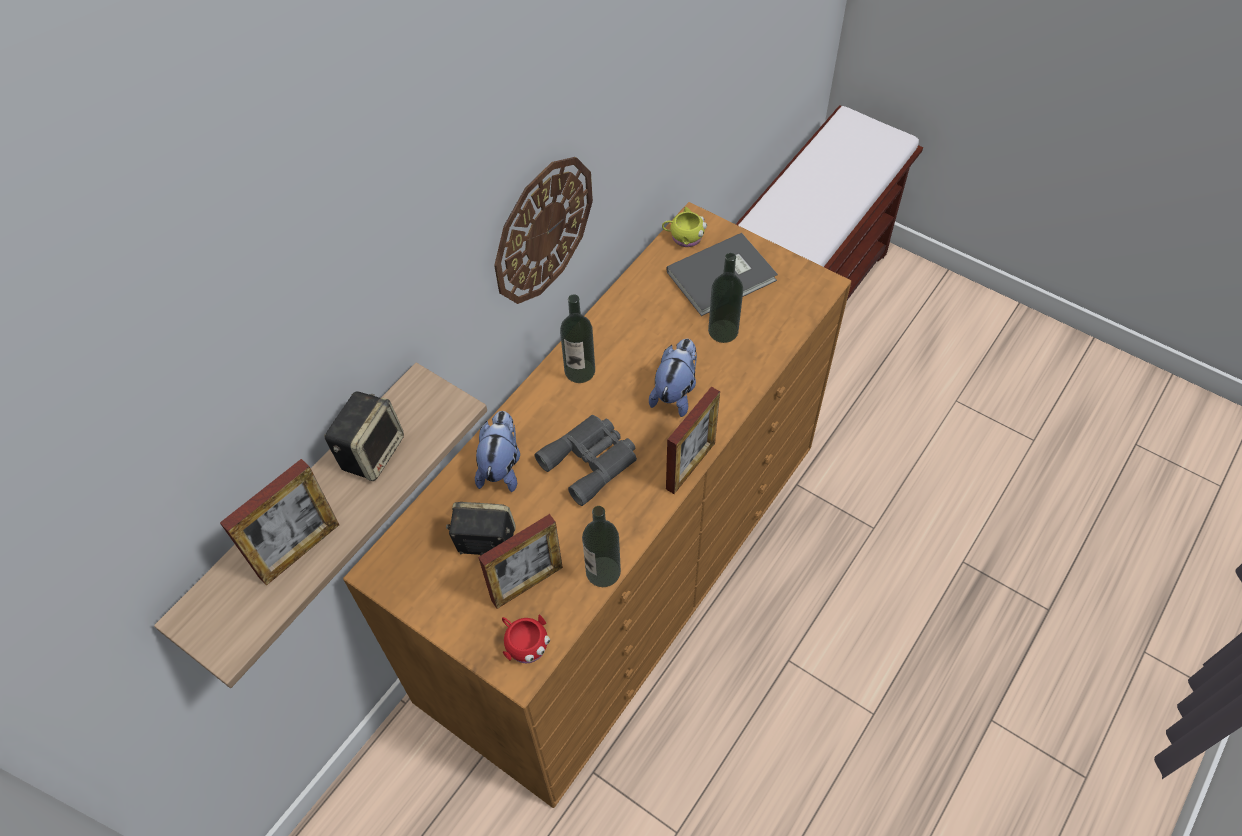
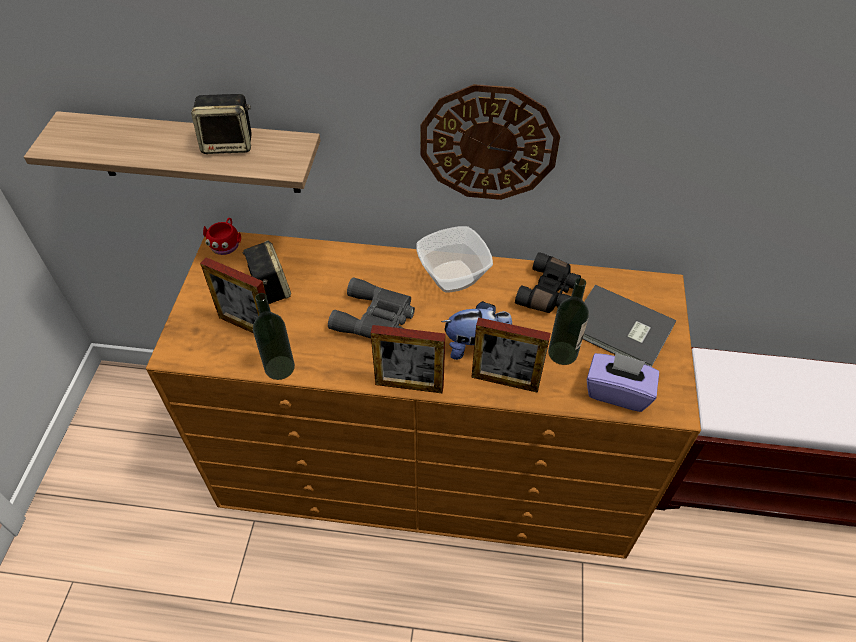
camera: 60 degrees right, 5 degrees down
(299, 550) = (133, 145): picture frame -> picture frame (505, 381)
(501, 466) = (339, 269): plush toy -> none
(524, 643) = (197, 346): red mug -> red mug (226, 244)
(580, 371) = (454, 277): bottle -> bowl
(648, 306) = (549, 293): none -> black binoculars
(684, 237) = (640, 286): yellow mug -> none
(785, 313) = (617, 392): none -> purple tissue box

